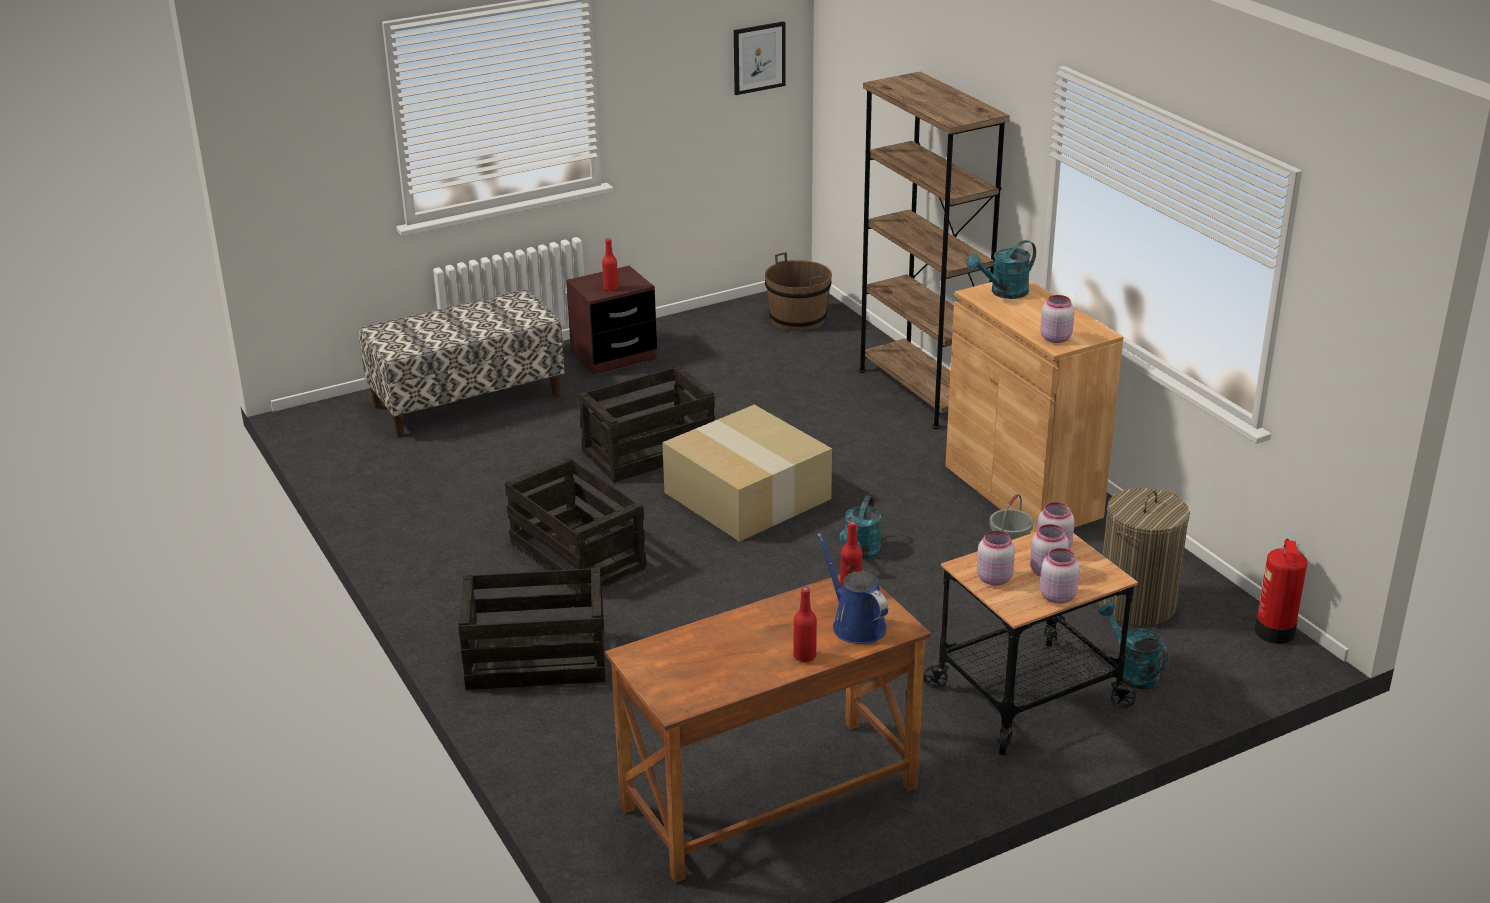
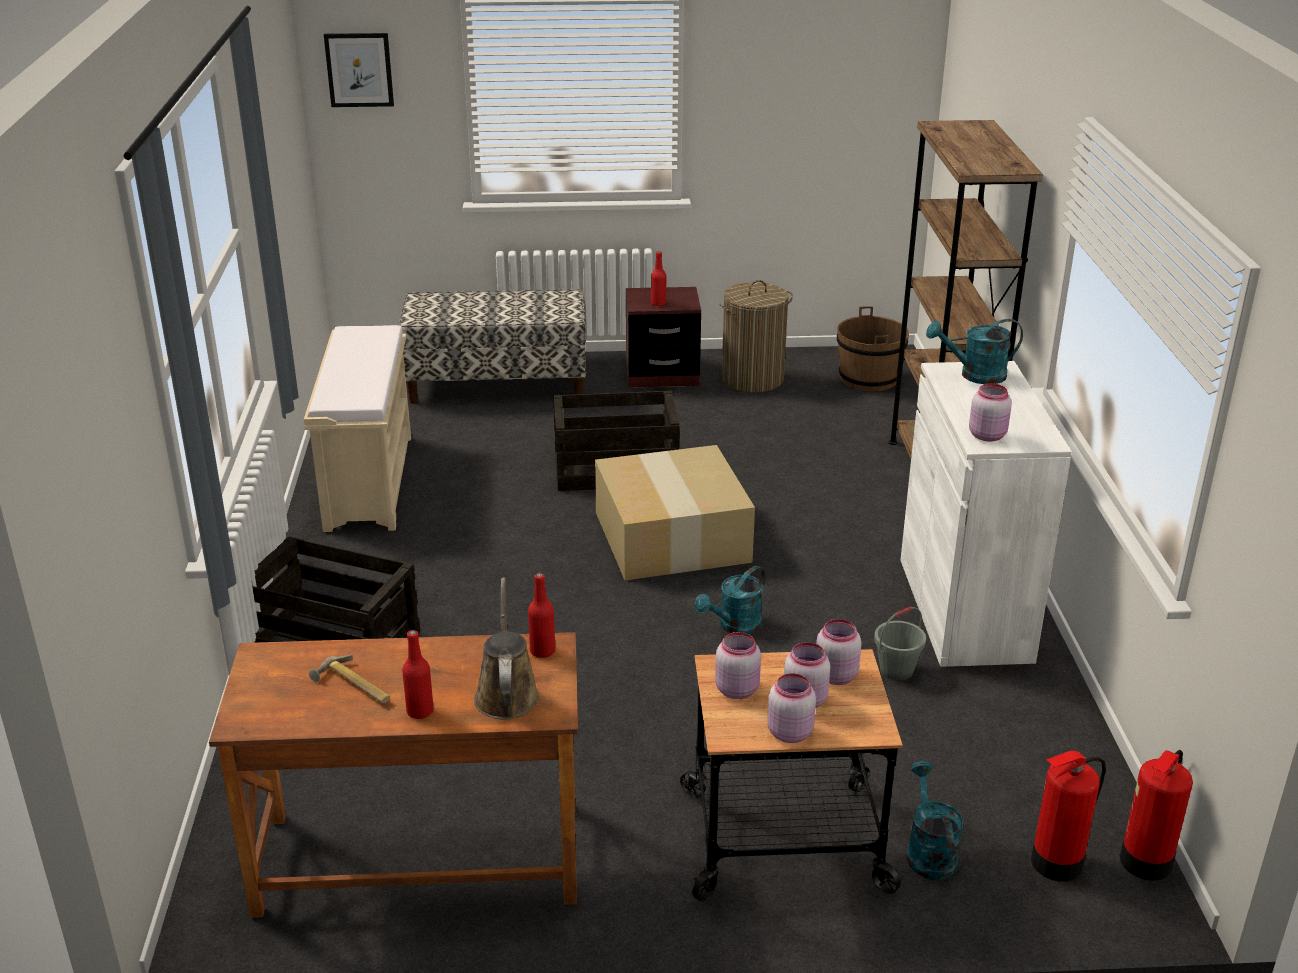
camera: 25 degrees right, 0 degrees up
(429, 518) = (368, 481): none -> beige bench
(576, 555) = (462, 550): crate -> none
(734, 655) = (353, 687): none -> hammer
(759, 57) = (873, 94): picture -> picture (359, 69)
(855, 625) = (506, 693): blue watering can -> brown watering can
(1022, 491) = (964, 609): brown cabinet -> white cabinet
(1136, 604) = (997, 774): laundry basket -> laundry basket (752, 379)
(1219, 651) = (1055, 863): none -> fire extinguisher

